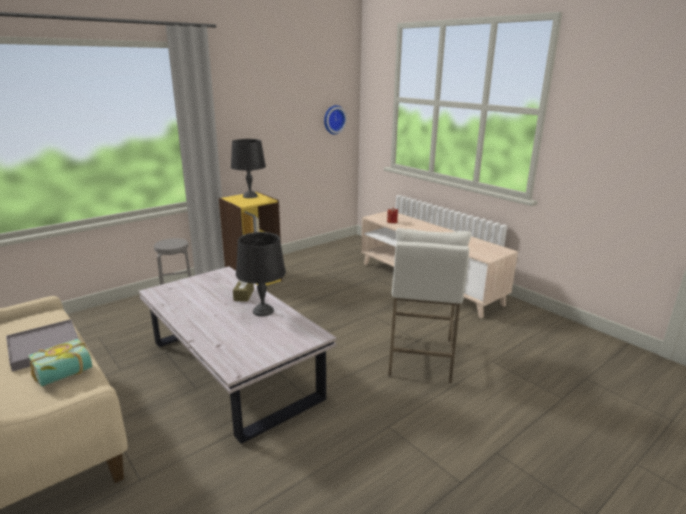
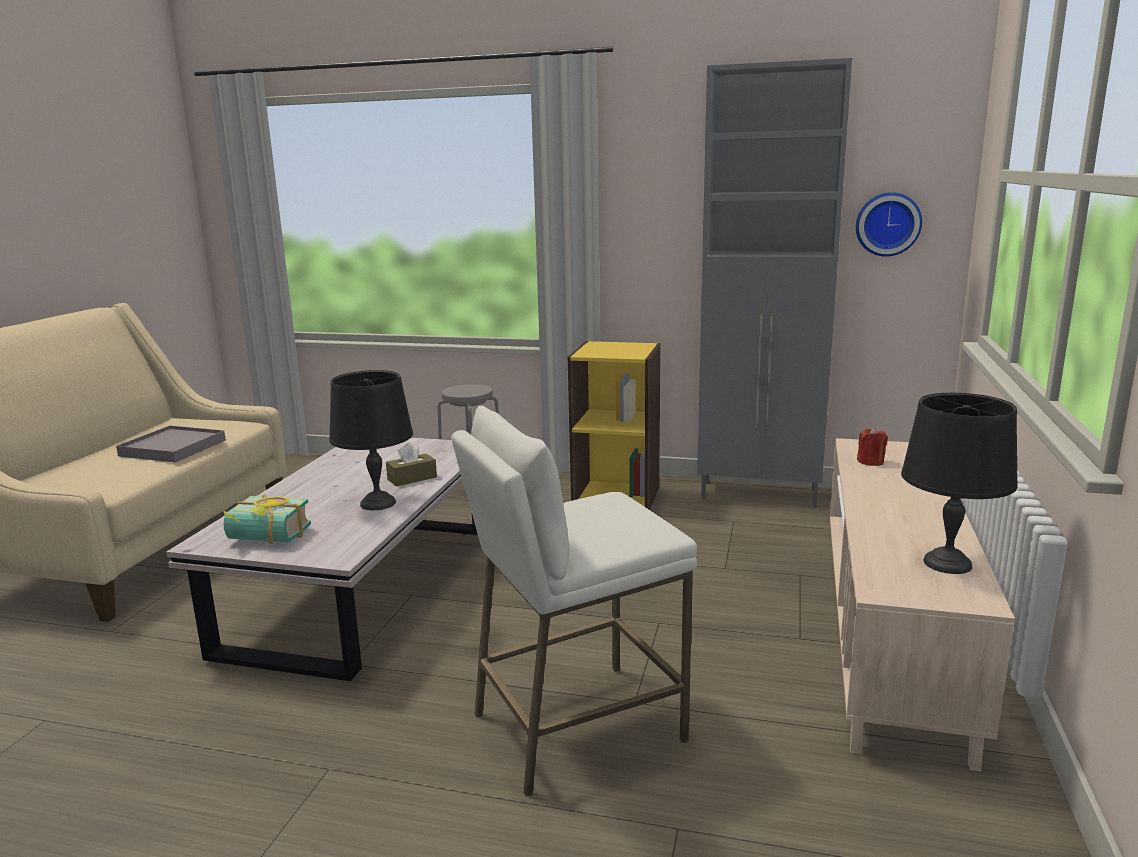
camera: 55 degrees right, 5 degrees down
(65, 375) = (121, 475): book -> book (265, 540)
(250, 196) = (630, 346): black table lamp -> black table lamp (948, 563)
(304, 255) = (760, 495): none -> grey cabinet

